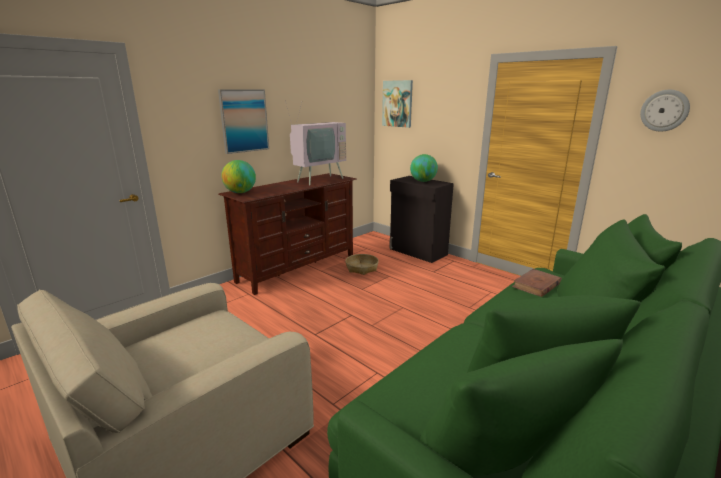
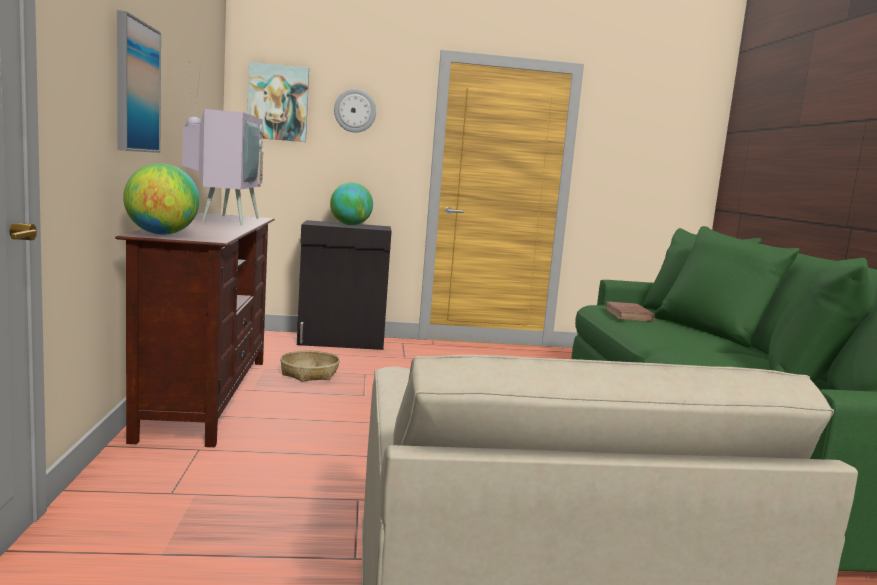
camera: 50 degrees left, 10 degrees down
(664, 110) = (629, 134): wall clock -> wall clock (355, 111)

